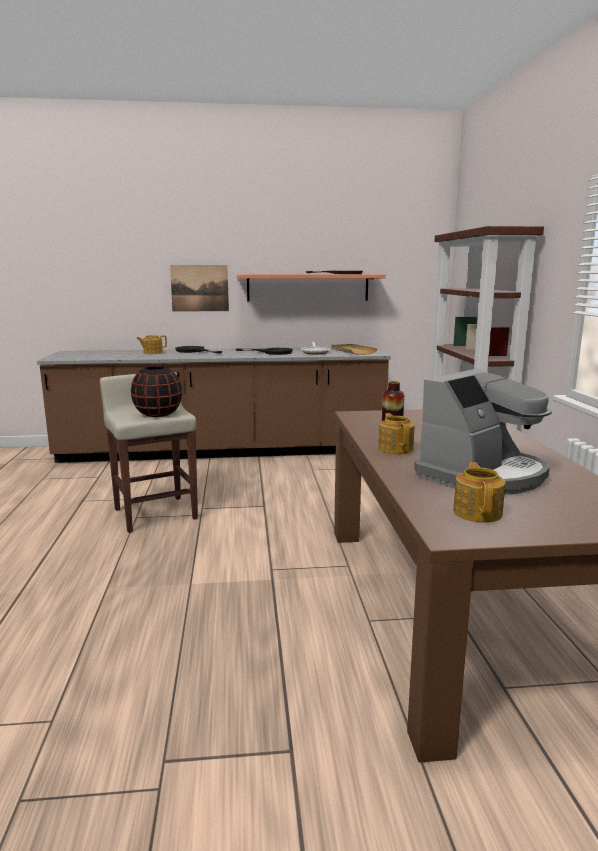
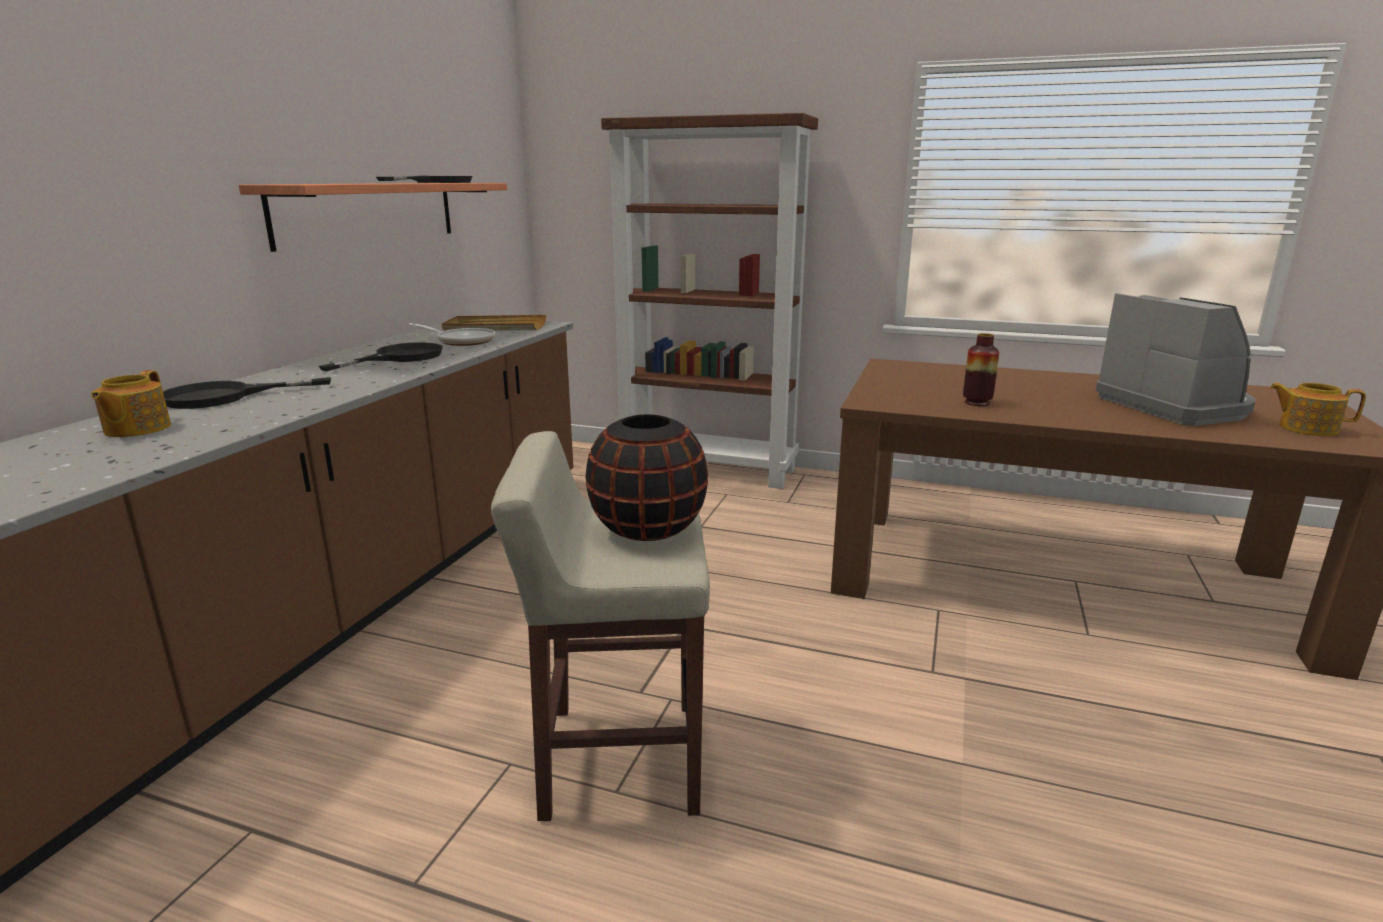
camera: 65 degrees left, 5 degrees up
(199, 288) = (158, 225): picture -> none
(395, 448) = (1065, 414): teapot -> none

